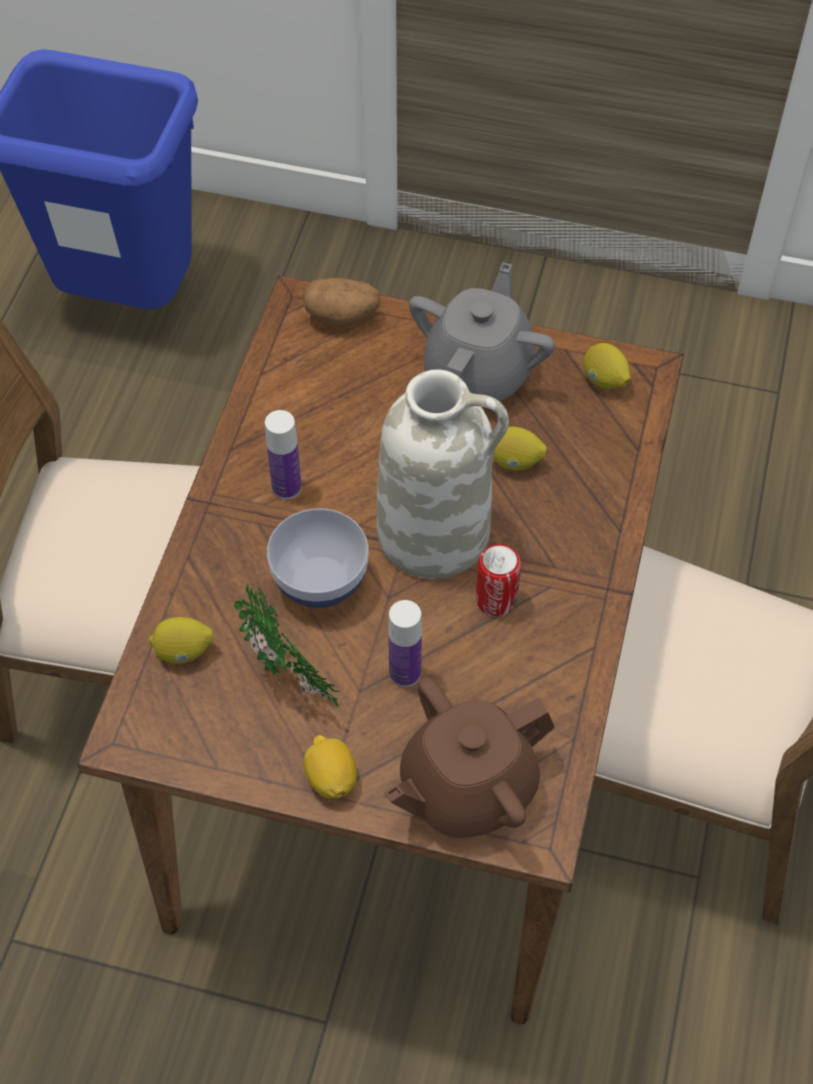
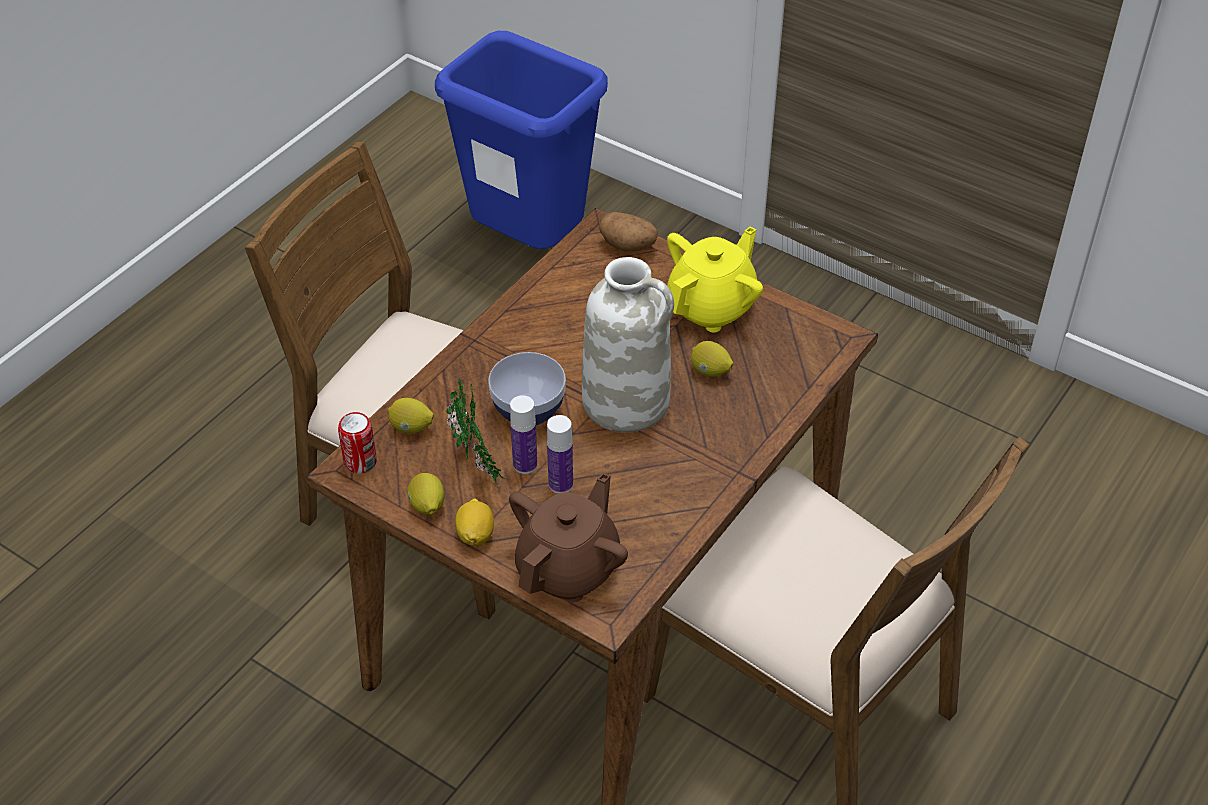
camera: 20 degrees right, 10 degrees down
(286, 487) = (534, 344): bottle -> bottle (525, 464)
(466, 788) = (569, 569): brown teapot -> brown teapot turned 135 degrees clockwise
(478, 374) = (711, 307): grey teapot -> yellow teapot
(496, 599) = (651, 456): can -> can (360, 462)
(604, 380) = (805, 335): lemon -> lemon (427, 506)

